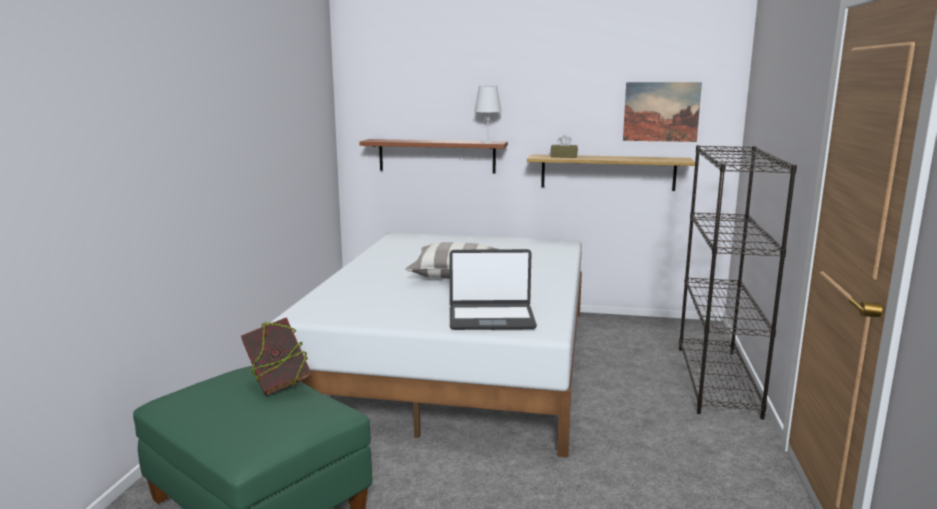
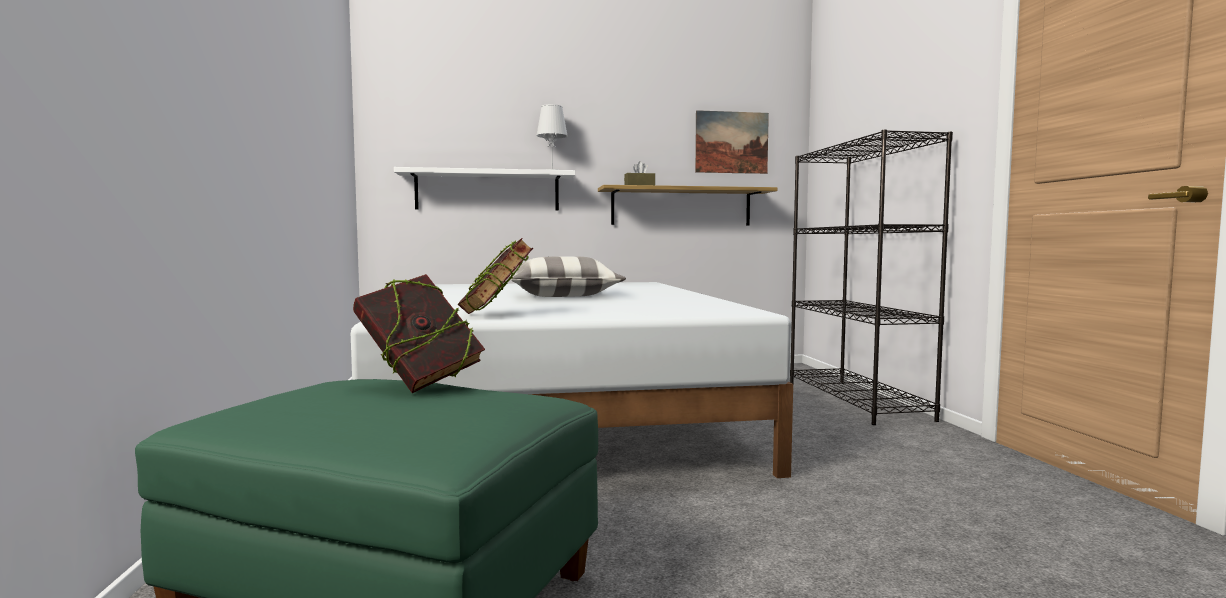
camera: 20 degrees left, 10 degrees down
(367, 314) = (495, 314): none -> book
(436, 156) = (487, 191): brown shelf -> white shelf
(491, 318) = (665, 310): laptop -> none

